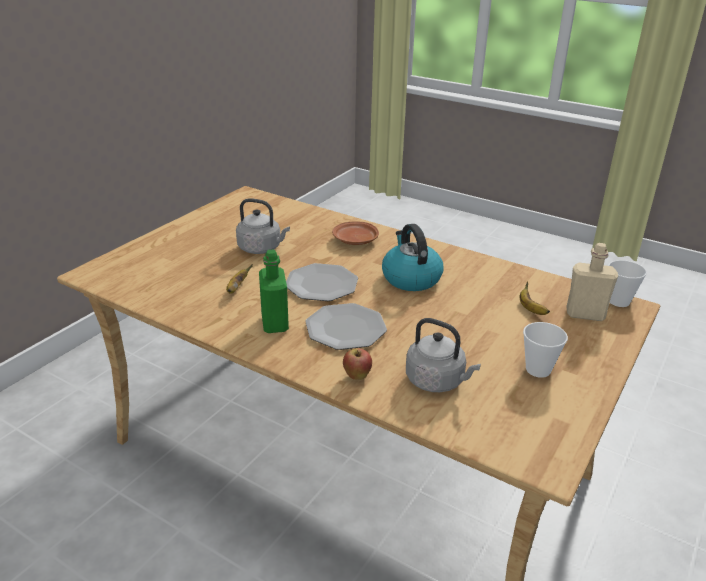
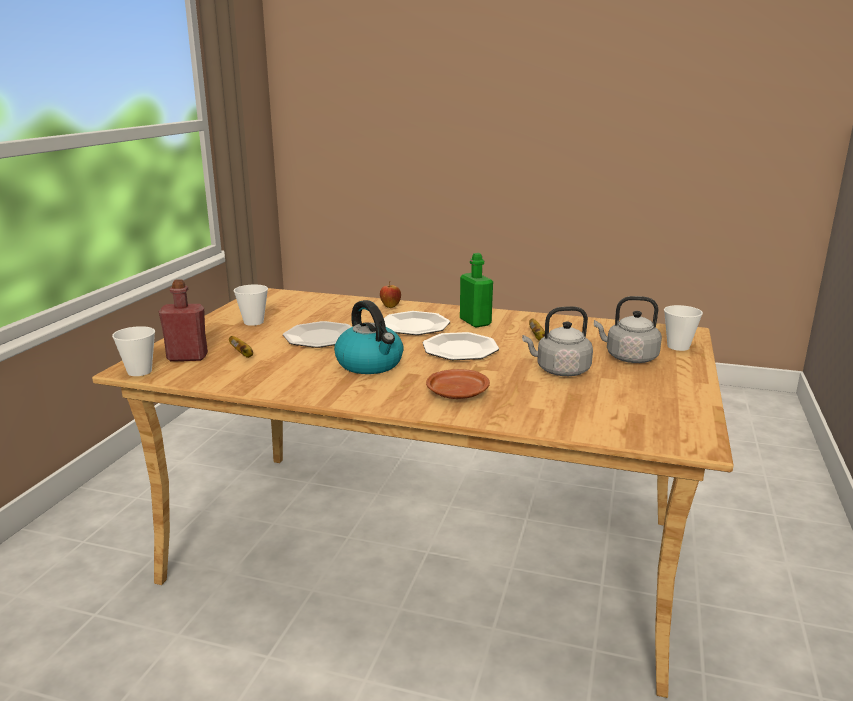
camera: 165 degrees right, 10 degrees down
(131, 257) = (678, 347): none -> cup
(437, 381) = (332, 310): grey kettle -> grey kettle (628, 358)
(454, 325) = (320, 337): none -> plate
(585, 314) = (187, 357): beige bottle -> red bottle

